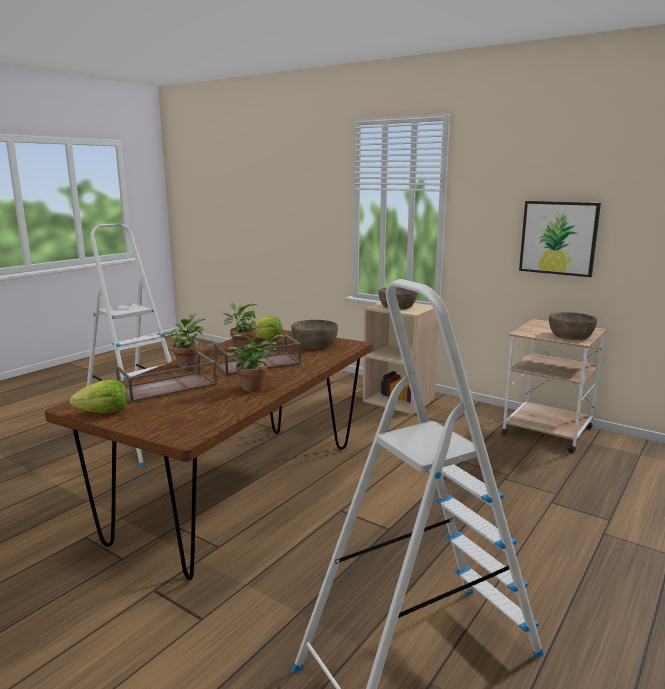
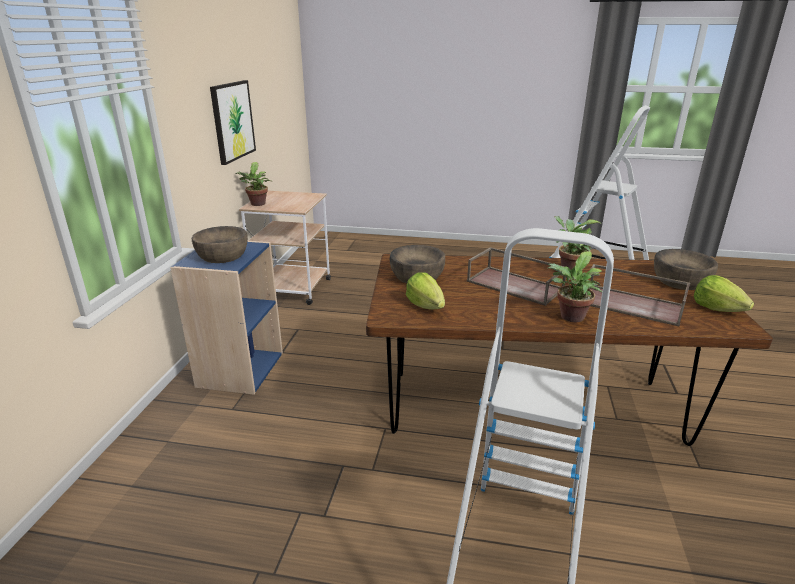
camera: 115 degrees left, 10 degrees up
(242, 348) = (478, 308): potted plant -> potted plant (257, 204)
(399, 400) = (240, 368): beige bookcase -> blue bookcase
(570, 335) = (297, 197): brown bowl -> brown bowl (680, 281)

